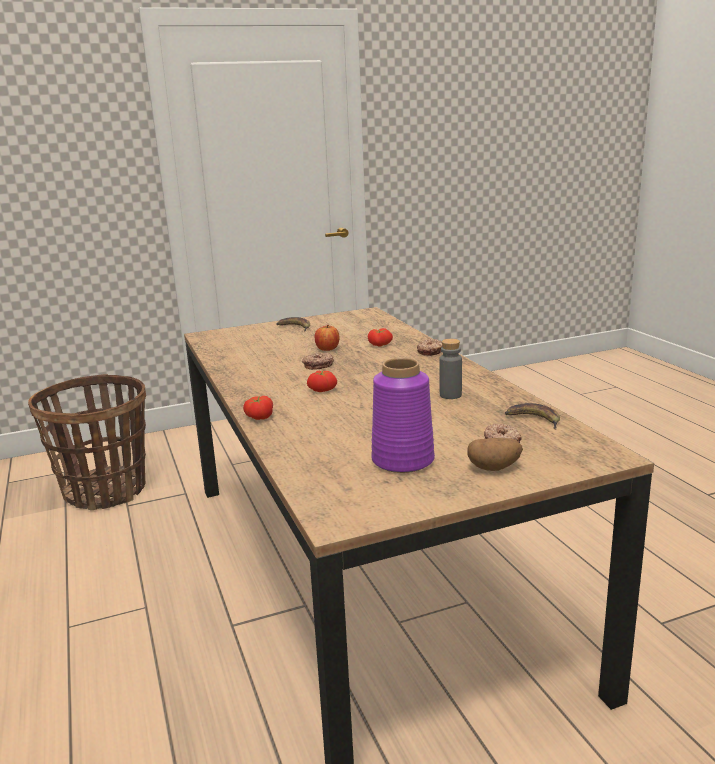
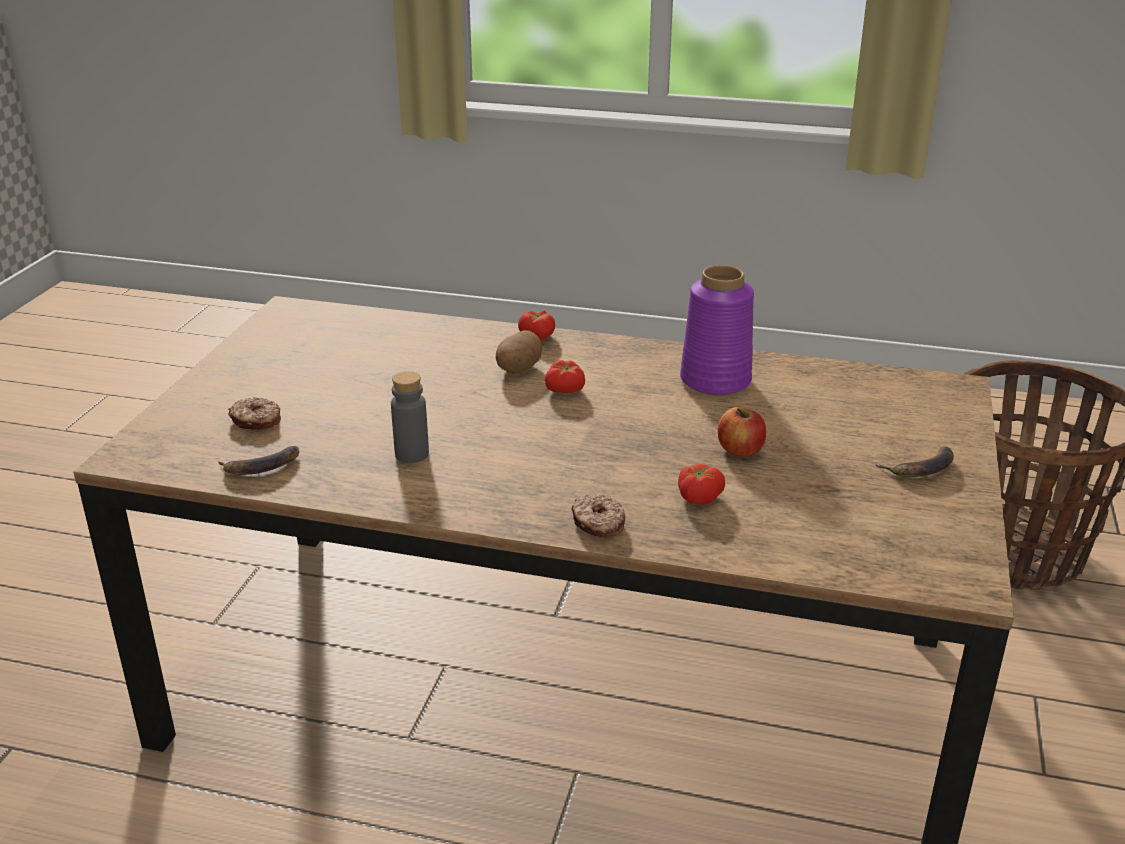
camera: 125 degrees right, 10 degrees up
(318, 365) = (666, 417): donut -> none
(402, 460) = (322, 363): purple vase -> purple vase (716, 380)
(494, 468) = (228, 393): potato -> potato (518, 369)

